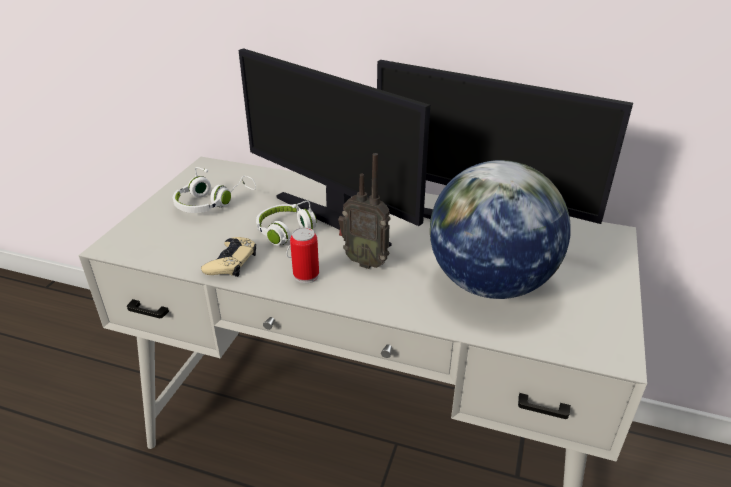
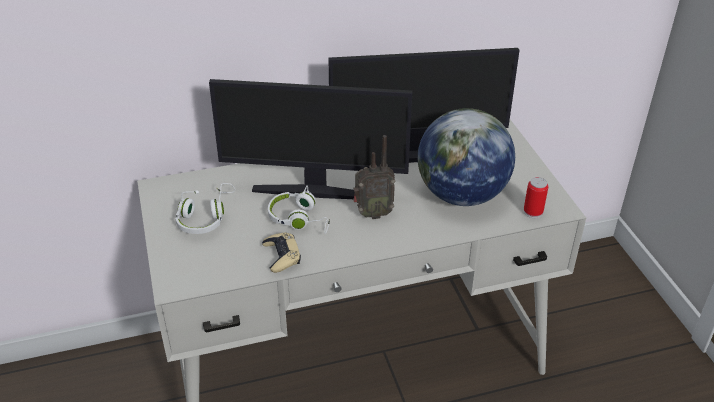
camera: 35 degrees left, 5 degrees up
(306, 275) = (345, 241): can -> can (533, 212)

